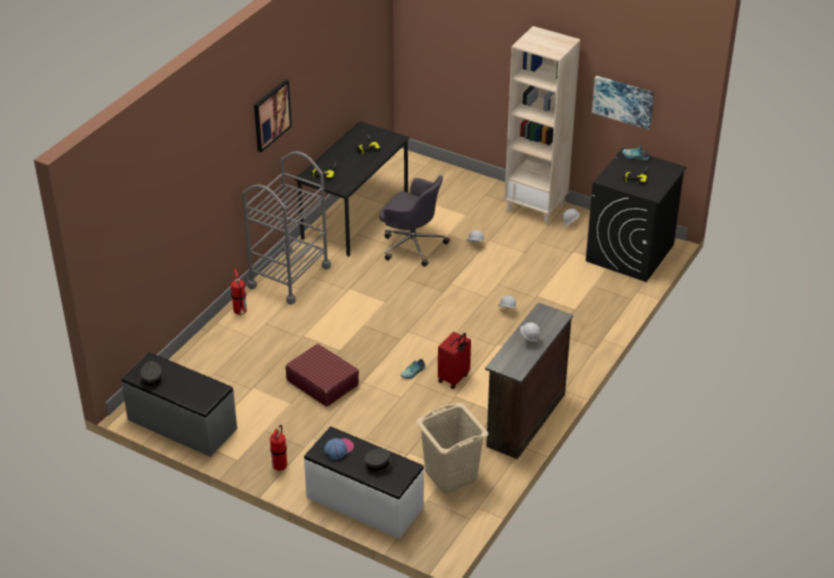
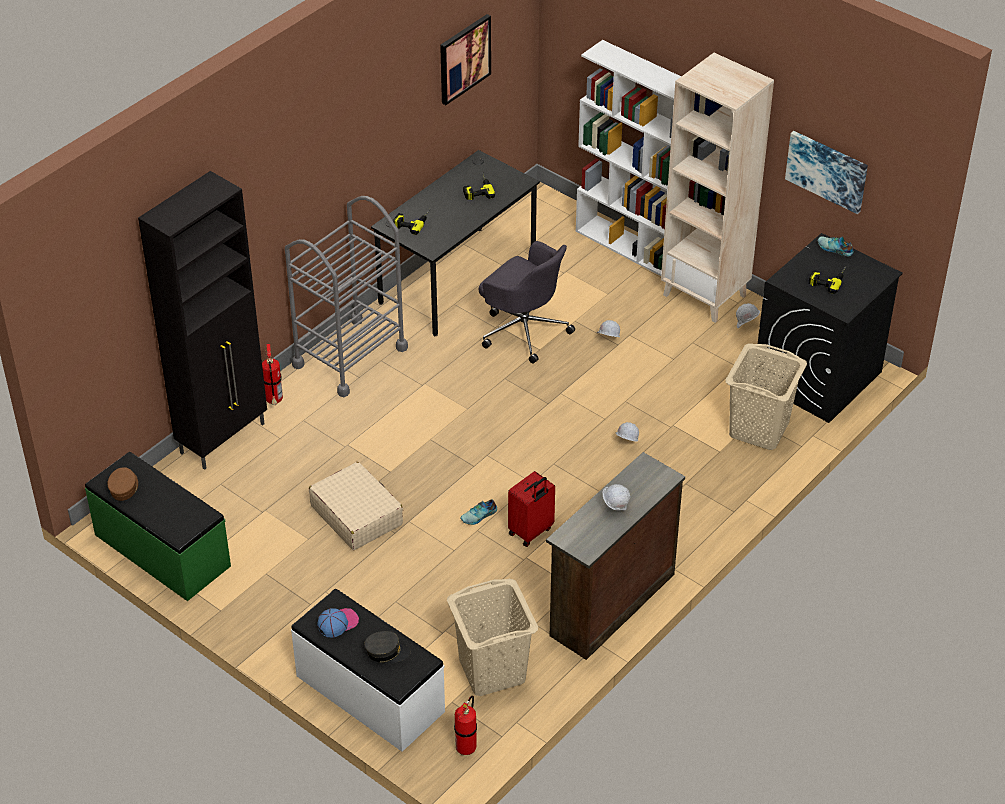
camera: 10 degrees right, 5 degrees up
(152, 377) = (124, 488): grey cap -> brown cap
(181, 424) = (161, 551): grey bench -> green bench
(209, 342) = (224, 438): none -> black cabinet
(271, 115) = (335, 145): picture -> picture (464, 58)
(280, 465) = (273, 626): fire extinguisher -> fire extinguisher (467, 747)
(322, 382) = (356, 515): red suitcase -> beige suitcase
(474, 182) = (631, 247): none -> white bookcase
(598, 292) = (758, 429): none -> beige laundry basket

